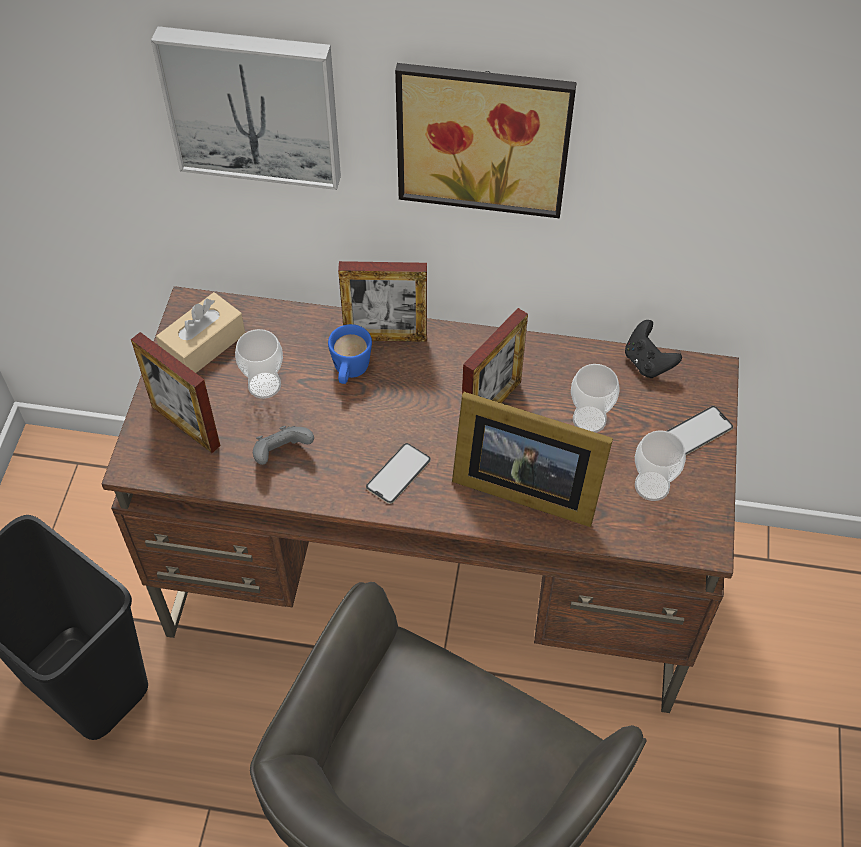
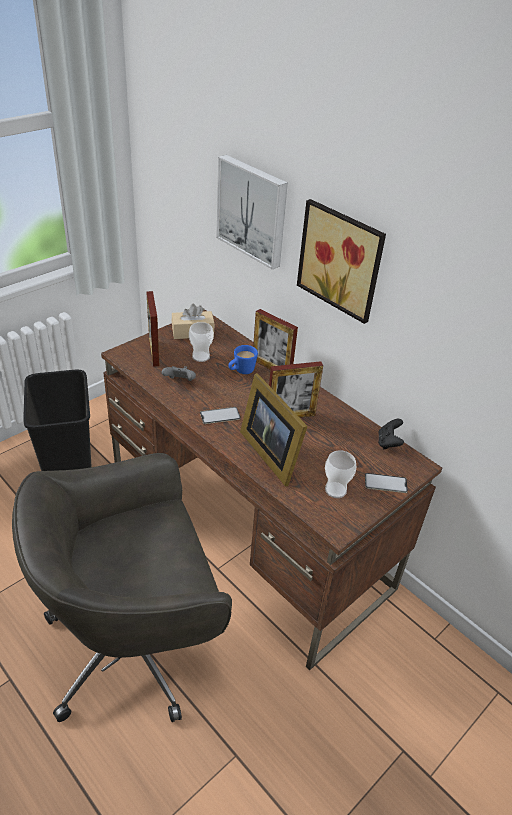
camera: 35 degrees right, 15 degrees down
(589, 419) = (333, 447): cup -> none

